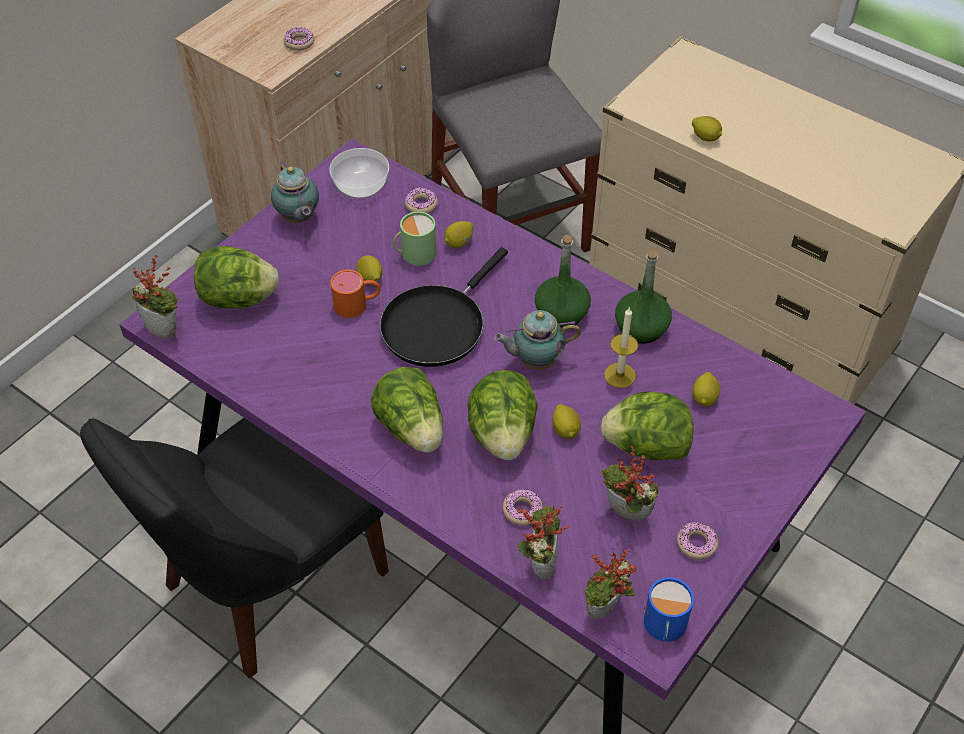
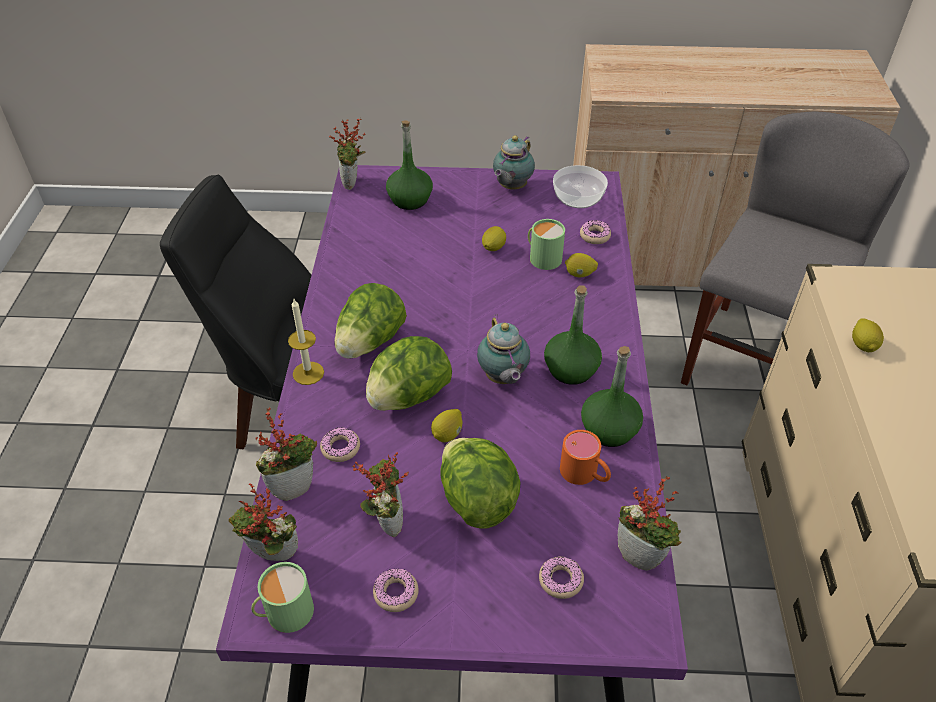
camera: 55 degrees right, 5 degrees down
(238, 299) = (410, 199): lettuce -> green bottle
(299, 43) = (653, 89): donut -> donut (560, 580)
(357, 304) = (462, 254): orange mug -> orange mug (585, 474)
(437, 325) = (484, 304): black frying pan -> none
(535, 361) = (502, 378): teapot -> teapot turned 150 degrees counterclockwise
(619, 375) = (540, 441): candle -> candle (308, 373)
(664, 626) = (284, 612): blue mug -> green mug
(704, 398) = (572, 516): lemon -> none
(766, 380) = (642, 556): none -> potted plant

